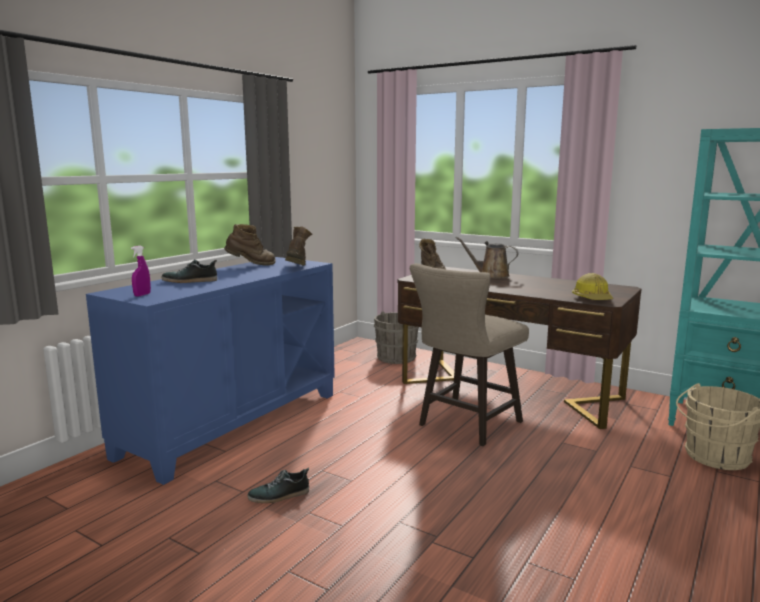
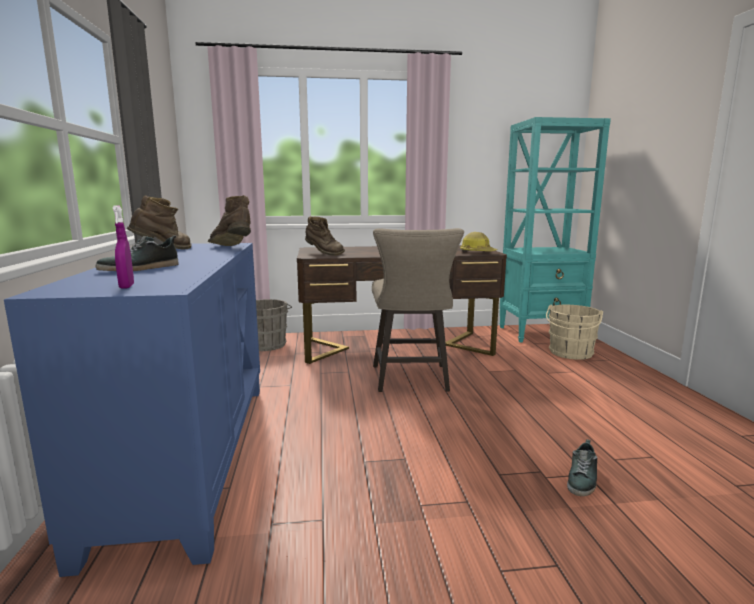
camera: 40 degrees left, 0 degrees up
(279, 495) = (367, 503): shoe -> shoe (582, 479)
(491, 275) = (364, 248): brown watering can -> none

